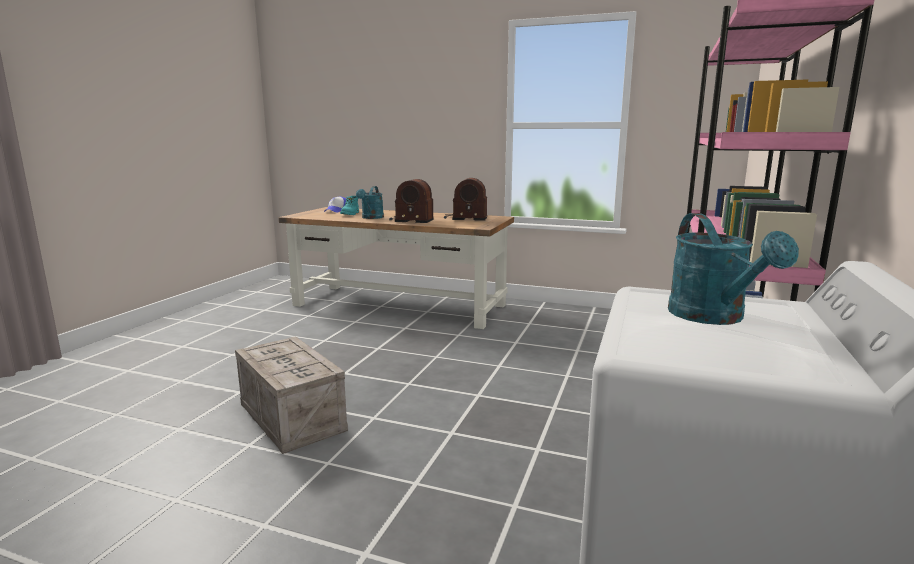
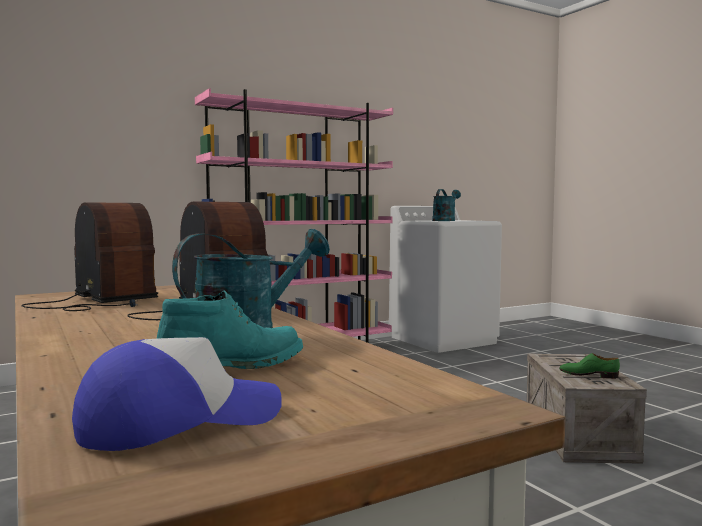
camera: 140 degrees left, 10 degrees down
(279, 353) = (588, 375): none -> green shoe

